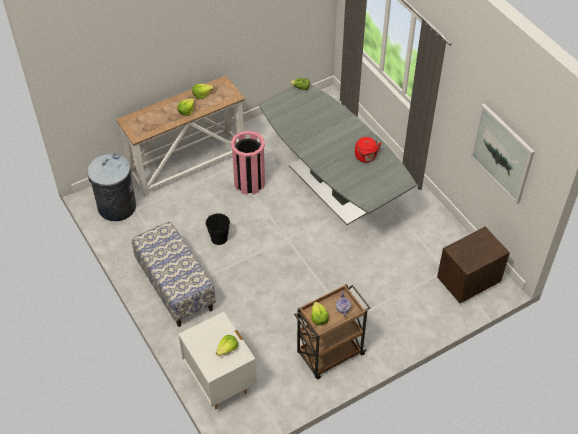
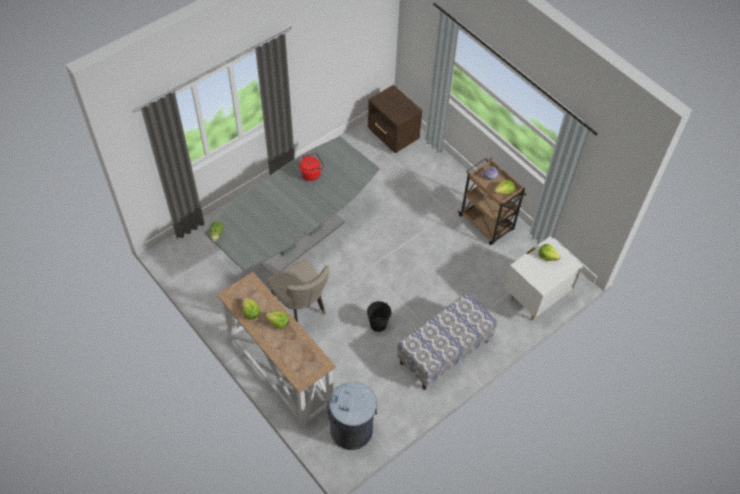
camera: 100 degrees left, 5 degrees up
(249, 183) = (301, 308): pink trash can -> beige chair
(502, 153) = (351, 43): picture -> none

